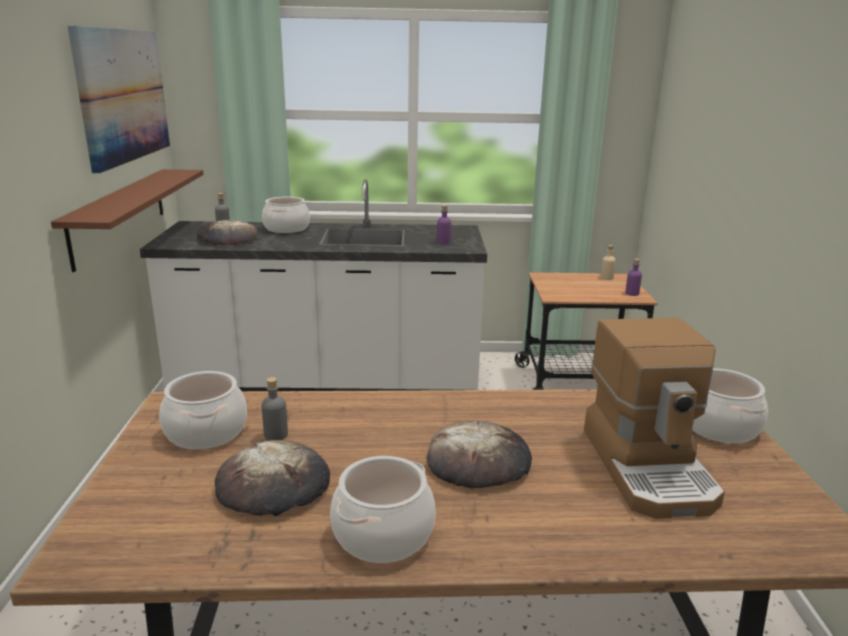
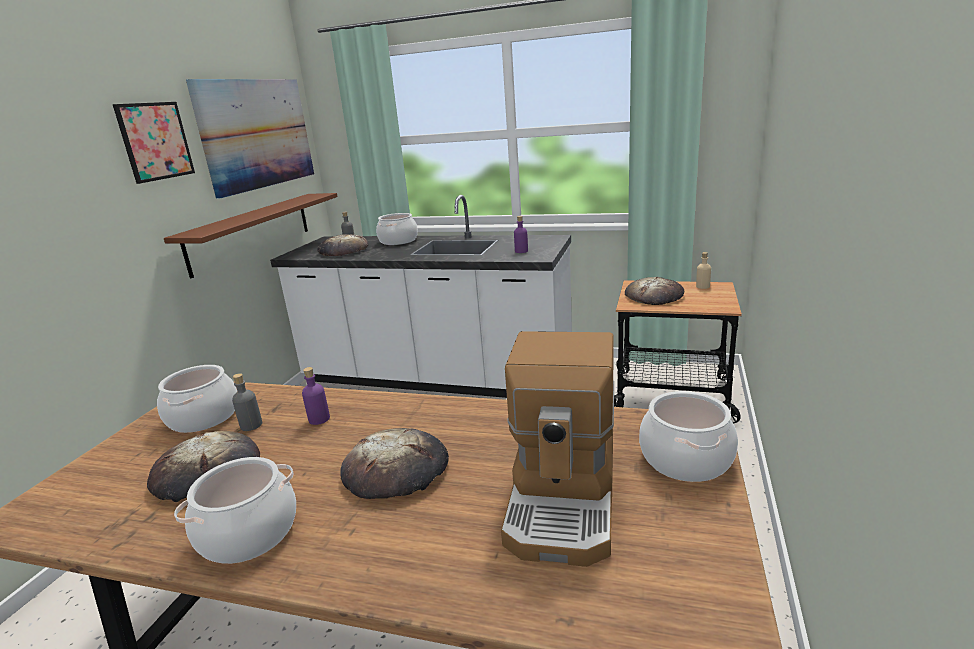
camera: 20 degrees right, 0 degrees up
(43, 101) = (155, 141): none -> picture
(569, 287) = (654, 295): none -> bread
(632, 293) = (719, 303): purple bottle -> purple bottle (319, 419)

